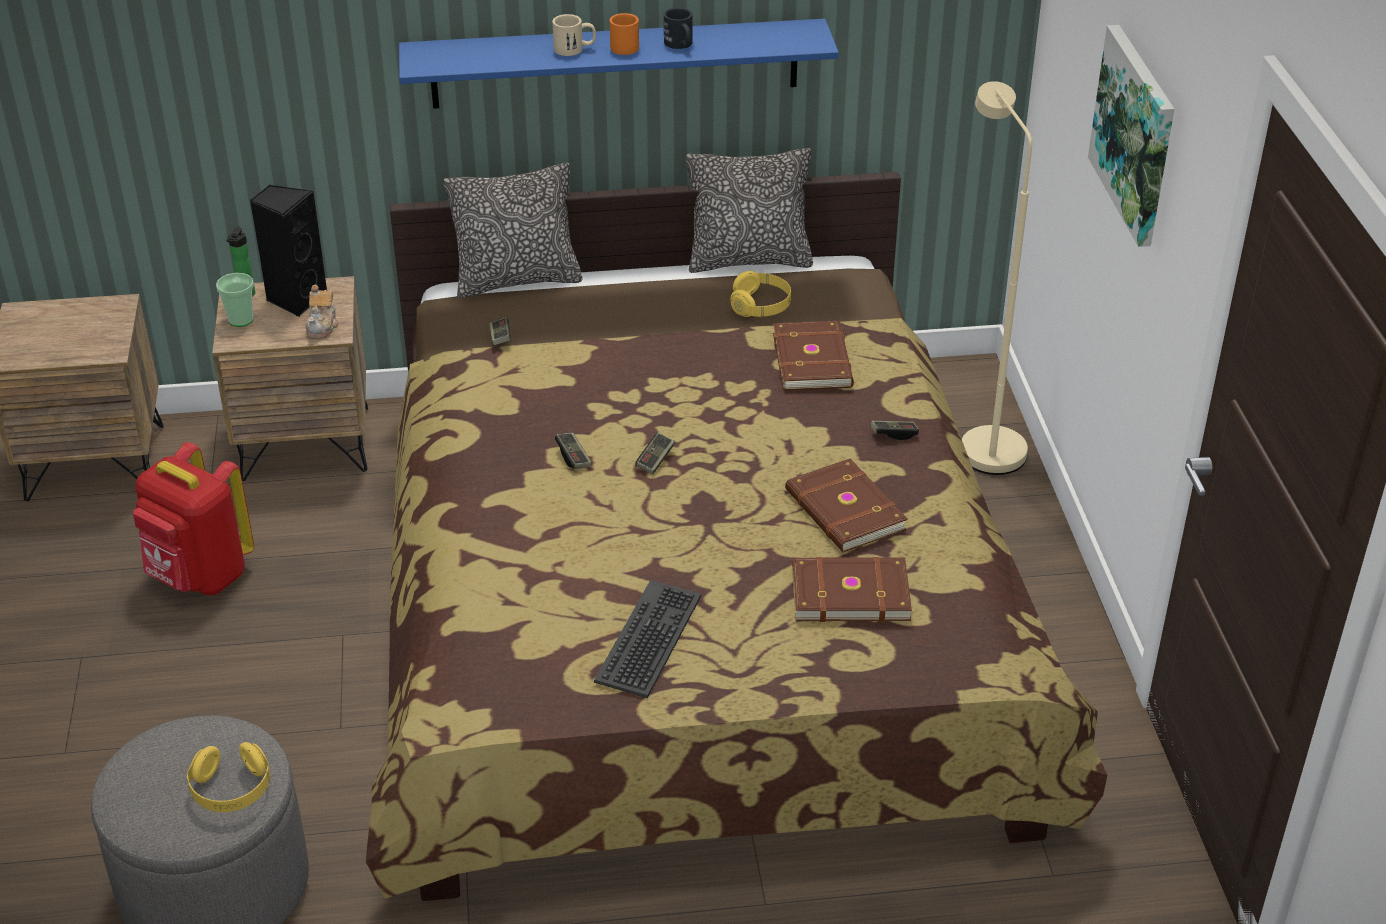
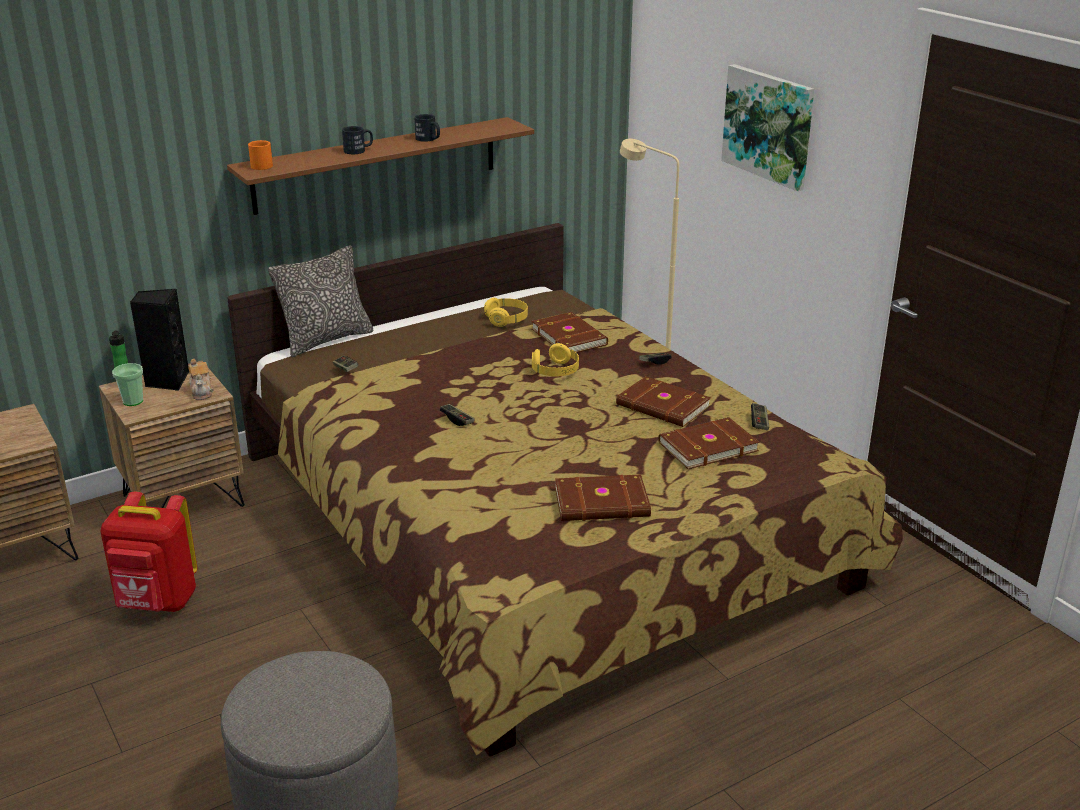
camera: 25 degrees left, 10 degrees down
(231, 790) = (346, 696): yellow headphones -> yellow headphones (555, 371)
(575, 49) = (359, 150): beige mug -> black mug
(615, 63) = (377, 165): blue shelf -> brown shelf
(625, 45) = (391, 144): orange mug -> orange mug (261, 165)
(650, 639) = (602, 504): keyboard -> brown book
(655, 460) = (515, 408): game controller -> game controller (759, 422)
(749, 260) = (475, 300): pillow -> none

